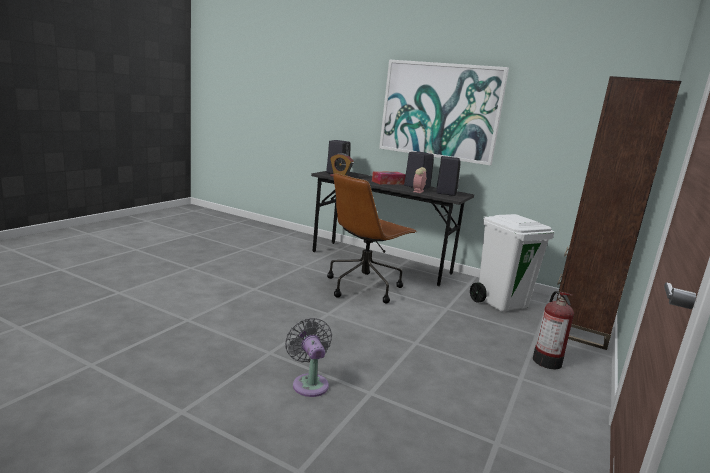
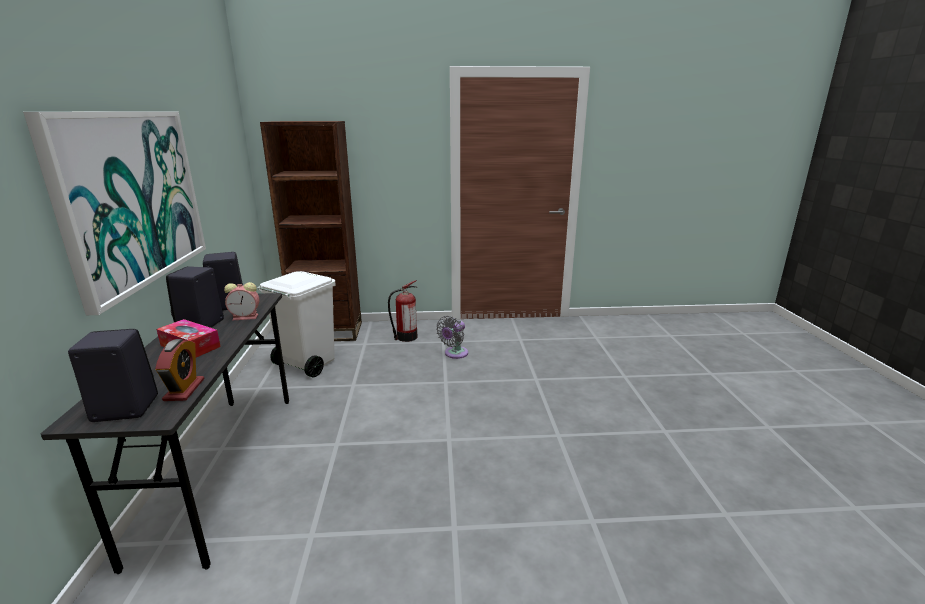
camera: 120 degrees left, 5 degrees up
(309, 383) = (562, 402): grey fan -> grey fan (454, 354)
(364, 287) = (344, 446): brown office chair -> none

